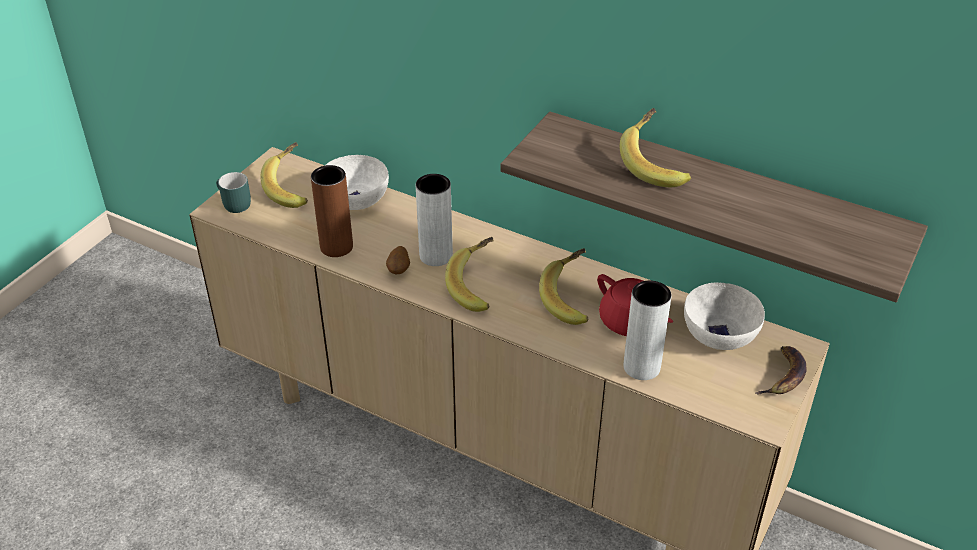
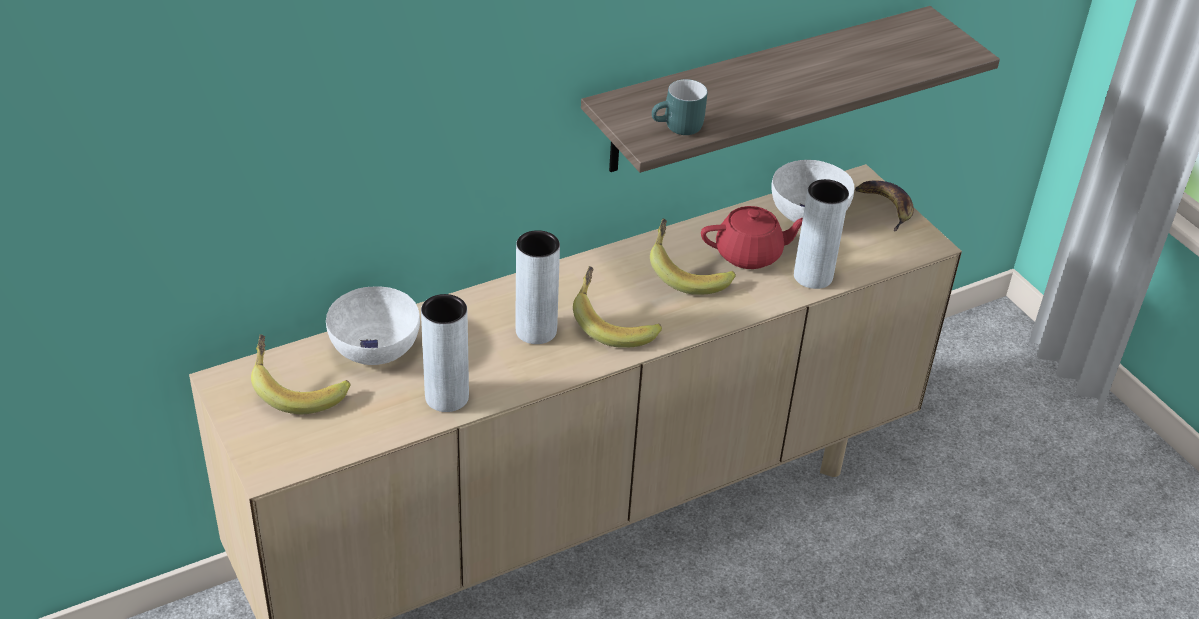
camera: 60 degrees left, 0 degrees up
(232, 205) = (274, 452): turquoise mug -> turquoise mug (679, 128)
(336, 247) = (447, 397): brown vase -> grey vase
(399, 270) = (533, 367): potato -> none
(656, 165) = (732, 82): banana -> none

